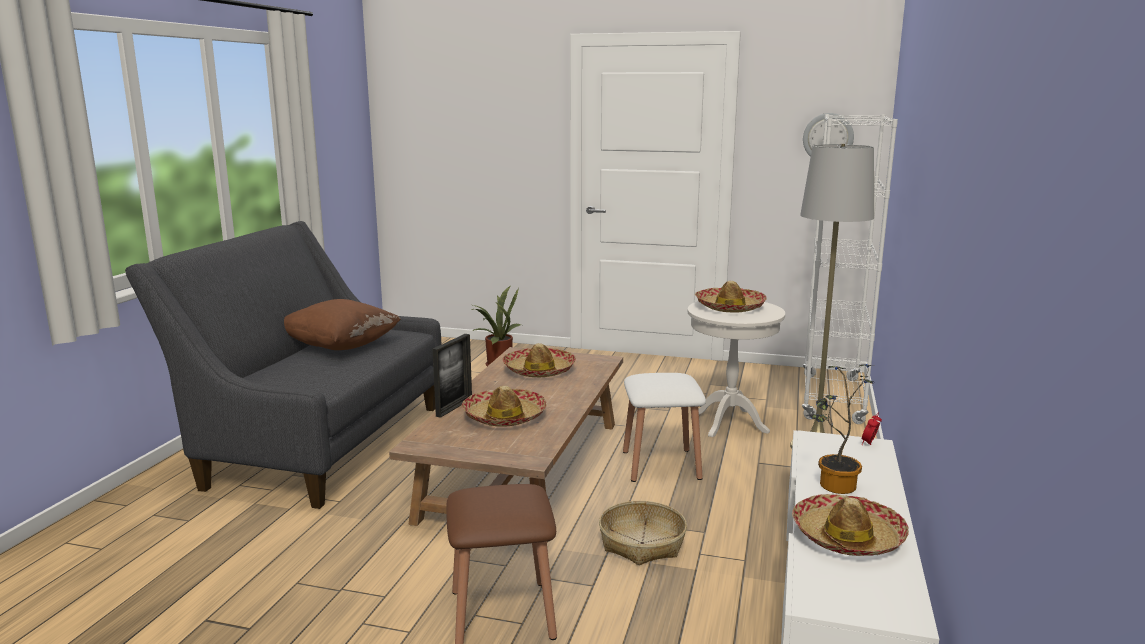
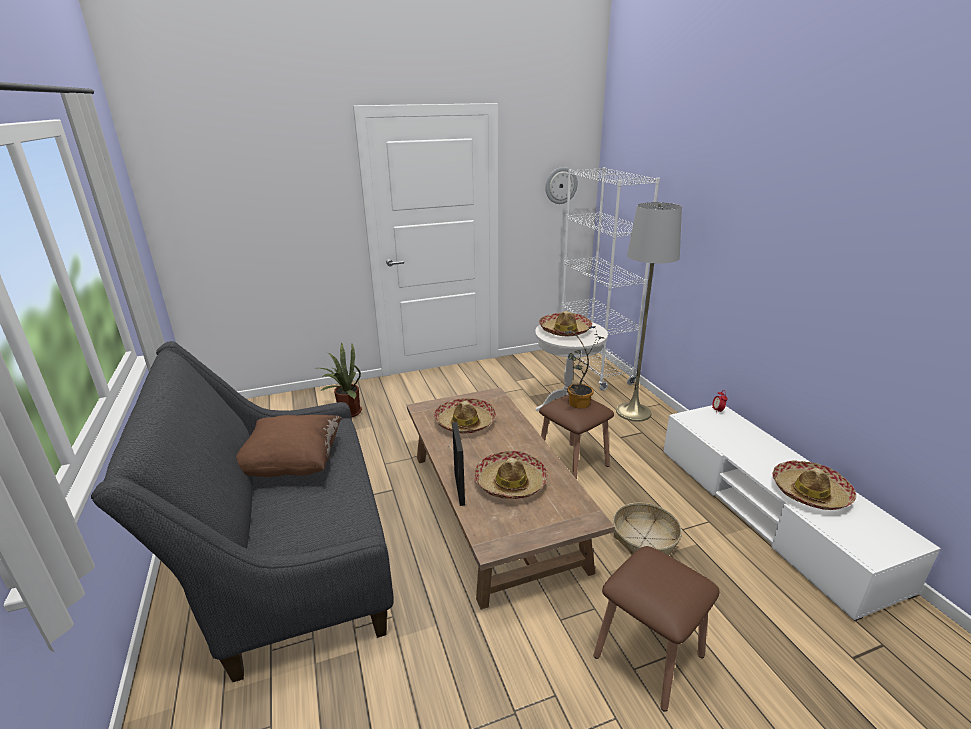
camera: 35 degrees left, 10 degrees up
(661, 465) = (572, 463): white stool -> brown stool
(833, 487) = (750, 454): potted plant -> potted plant (578, 404)

